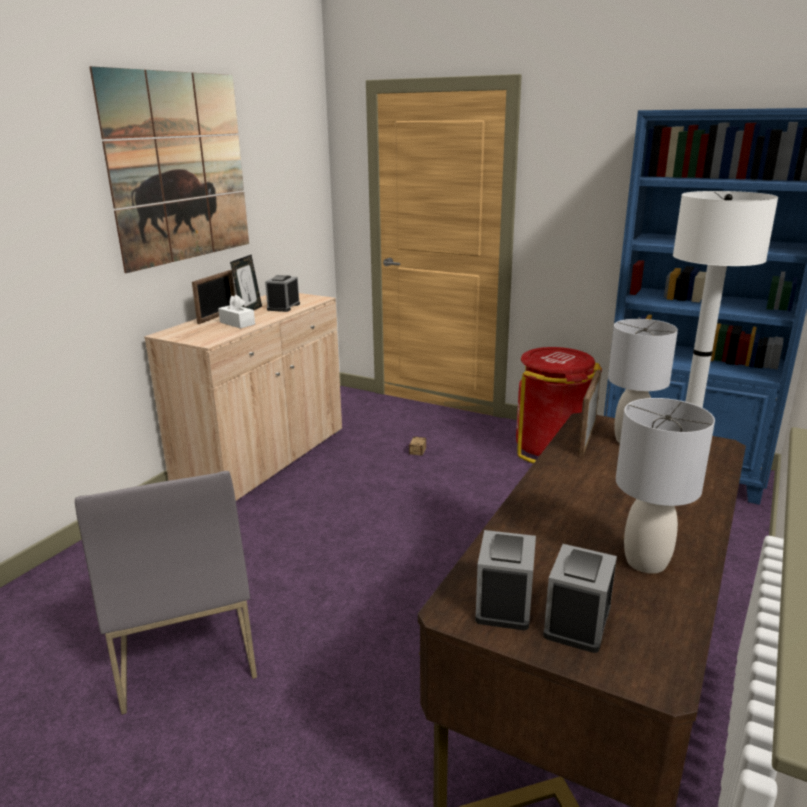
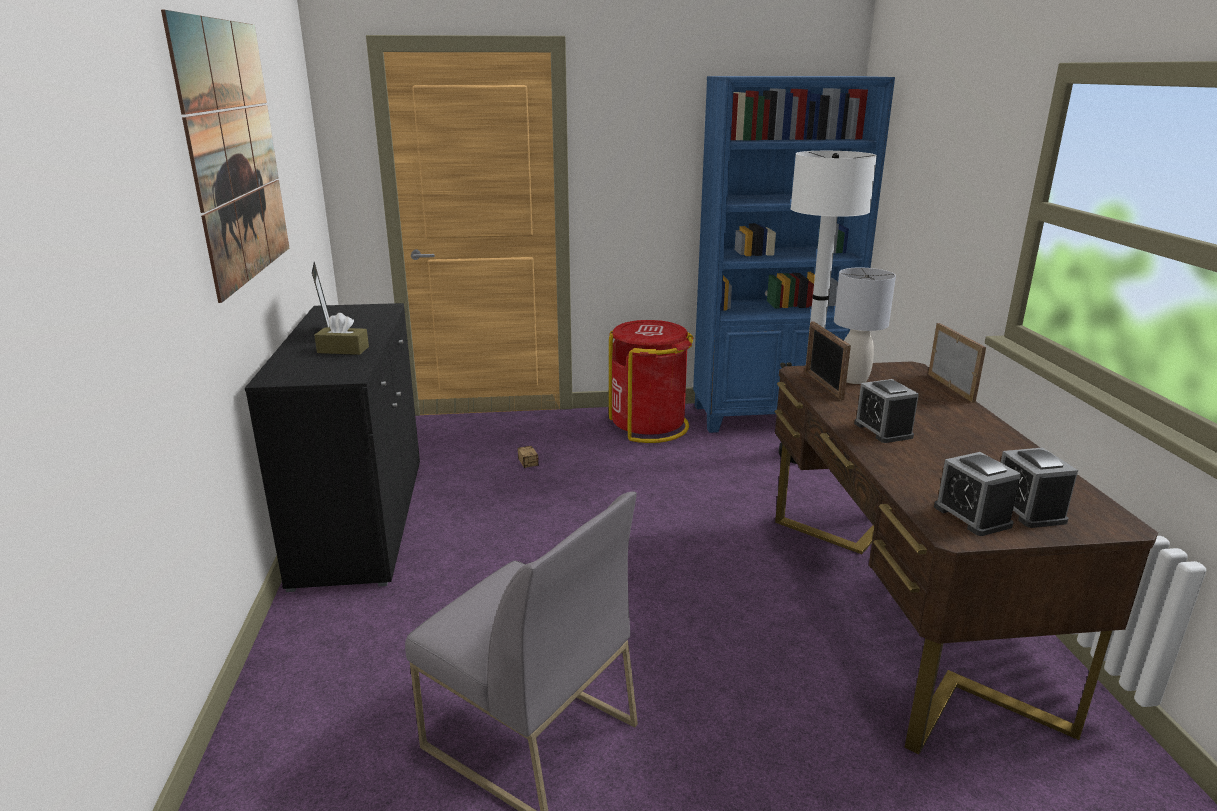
camera: 35 degrees left, 0 degrees up
(217, 316) = (298, 347): picture frame -> picture frame (951, 387)
(237, 323) = (343, 350): white tissue box -> brown tissue box
(263, 458) = (362, 520): beige cabinet -> black cabinet
(283, 307) = (362, 322): alarm clock -> alarm clock (883, 430)
(646, 562) = (999, 458): grey table lamp -> none

